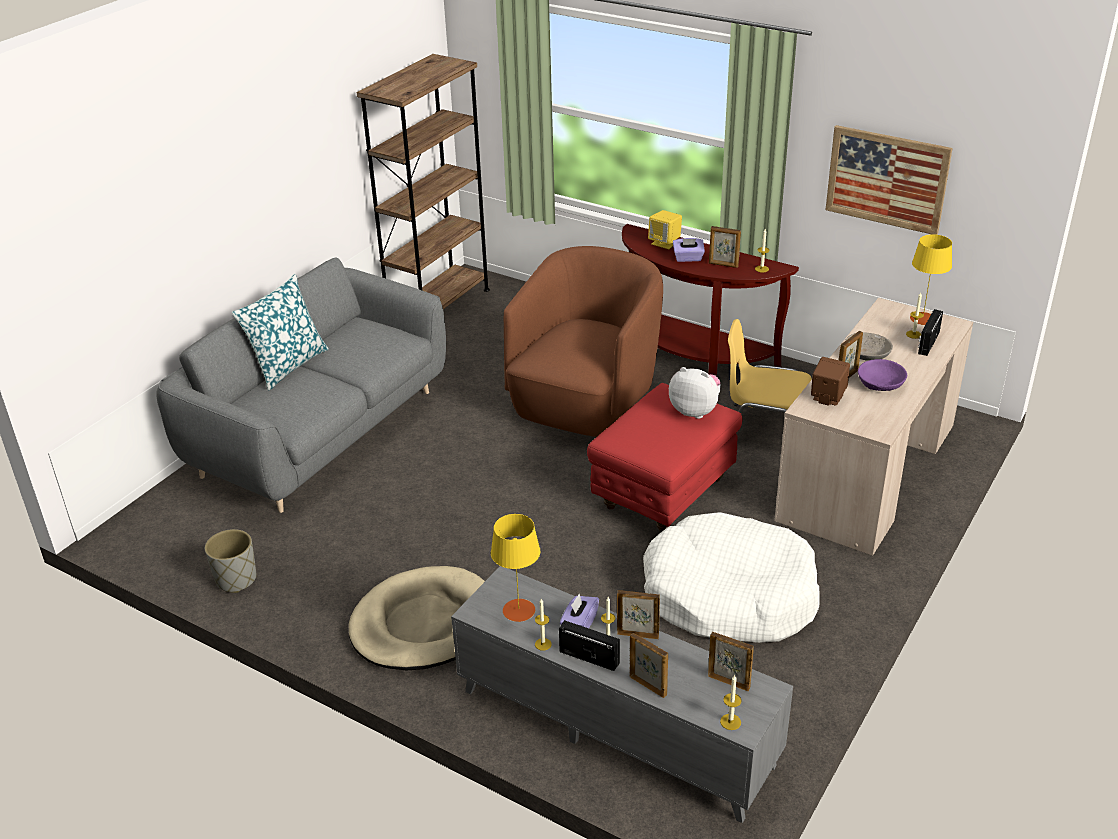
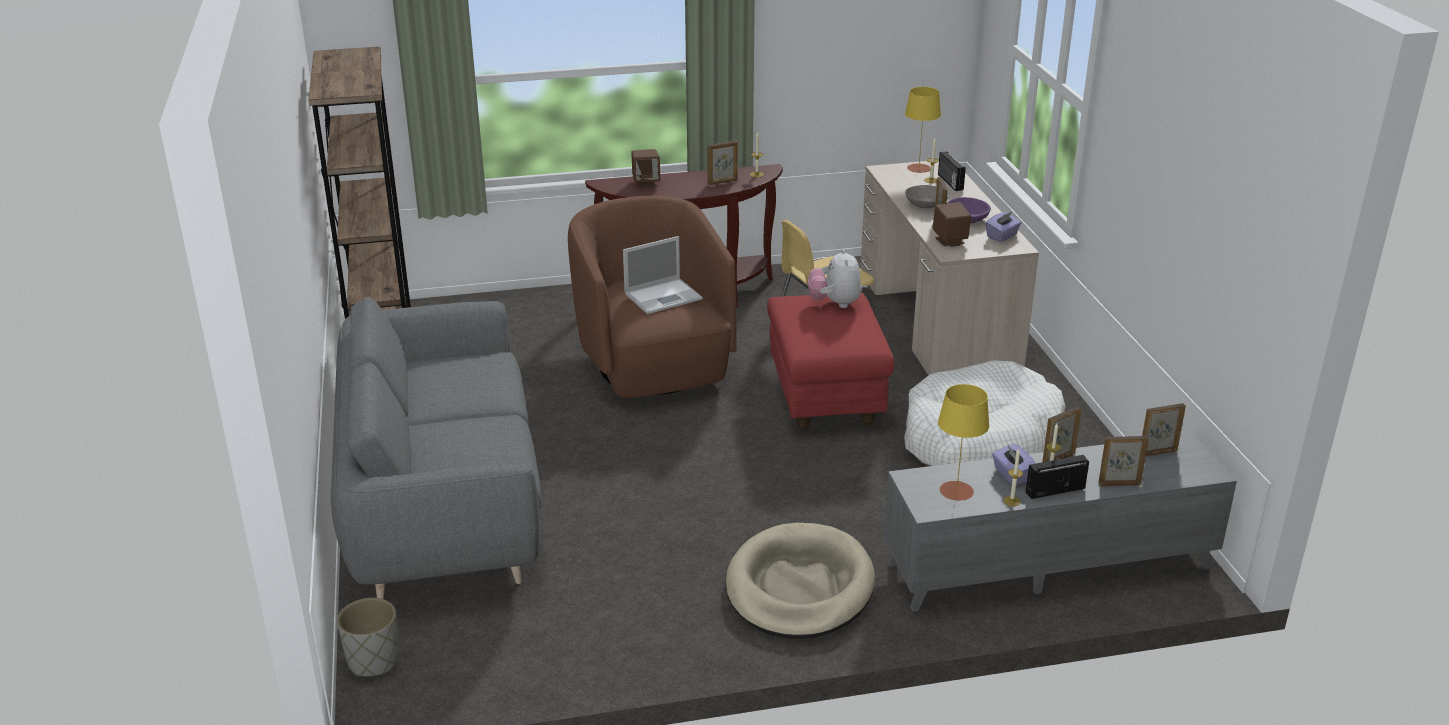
camera: 45 degrees left, 5 degrees down
(236, 579) = (572, 656): grey planter -> grey planter (373, 660)
(288, 365) = (411, 427): pillow -> none
(580, 345) = (664, 296): none -> laptop
(665, 243) = (646, 183): yellow speaker -> brown speaker
(688, 258) = (686, 187): purple tissue box -> purple tissue box (1002, 236)
(695, 410) = (834, 303): plush toy -> plush toy turned 75 degrees counterclockwise
(730, 722) = (1198, 473): candle -> none
(887, 179) = (842, 55): picture -> none

